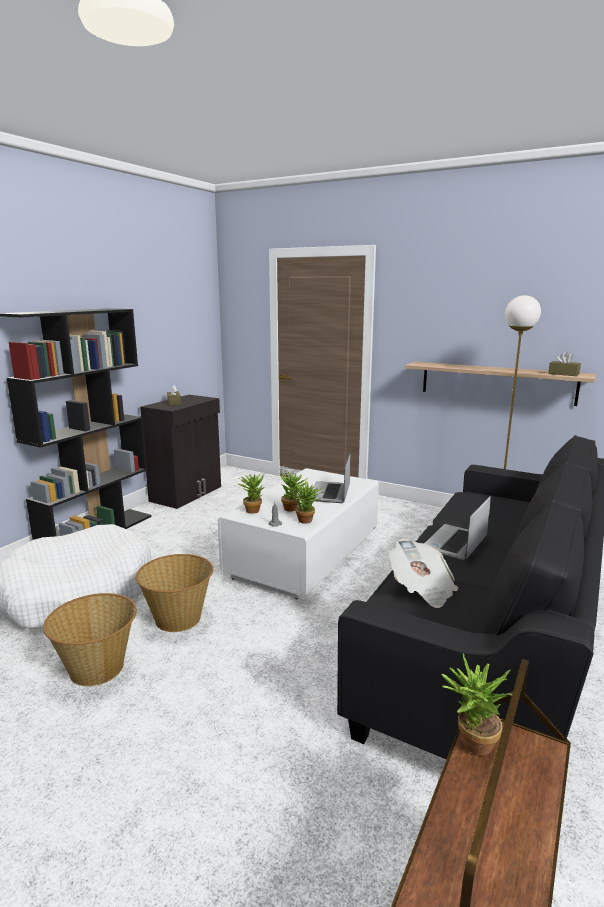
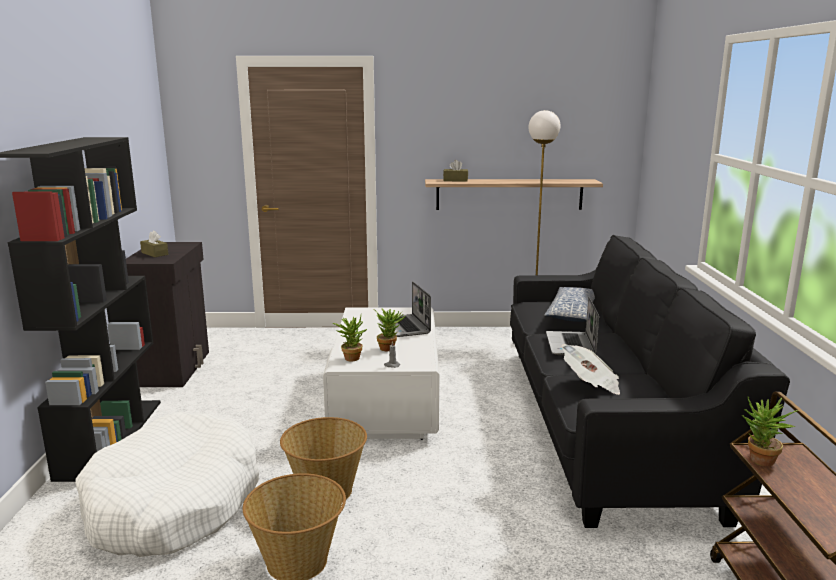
camera: 30 degrees left, 0 degrees up
(308, 521) = (419, 356): potted plant -> none
(502, 512) = (573, 313): none -> pillow
(563, 374) = (574, 181): brown tissue box -> brown tissue box (455, 180)

